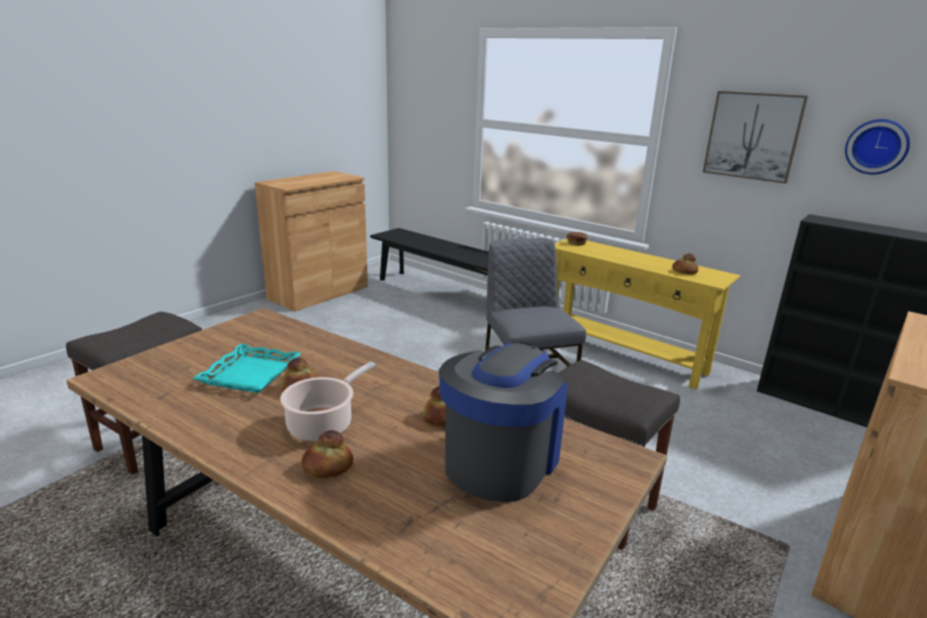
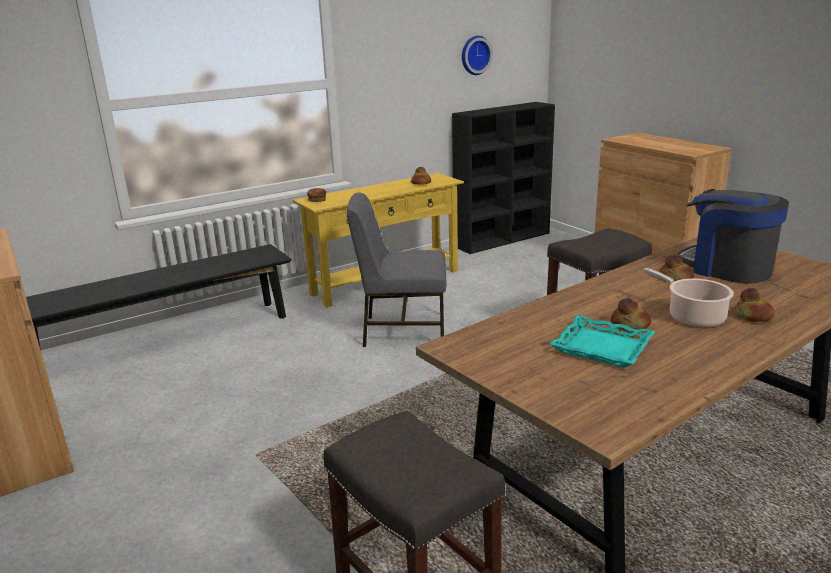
camera: 70 degrees left, 0 degrees up
(753, 136) = (405, 62): picture -> none

